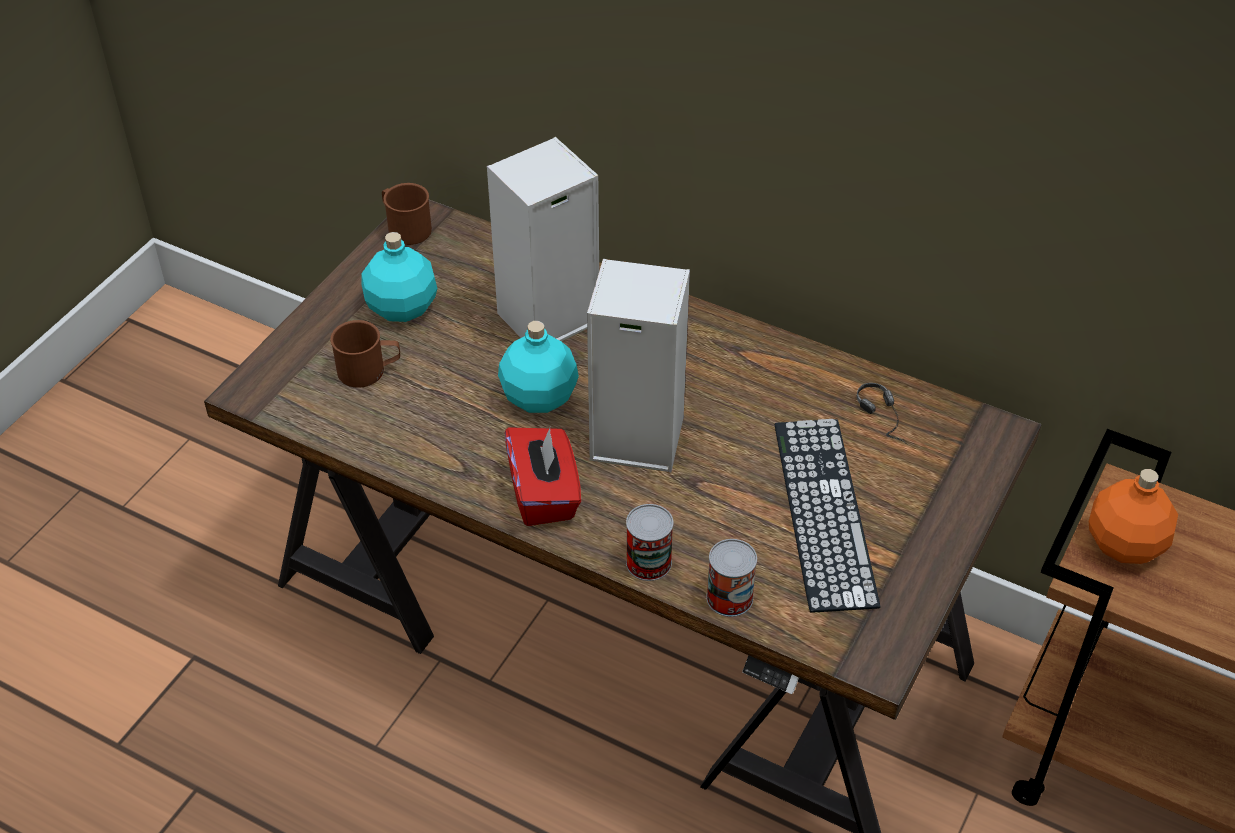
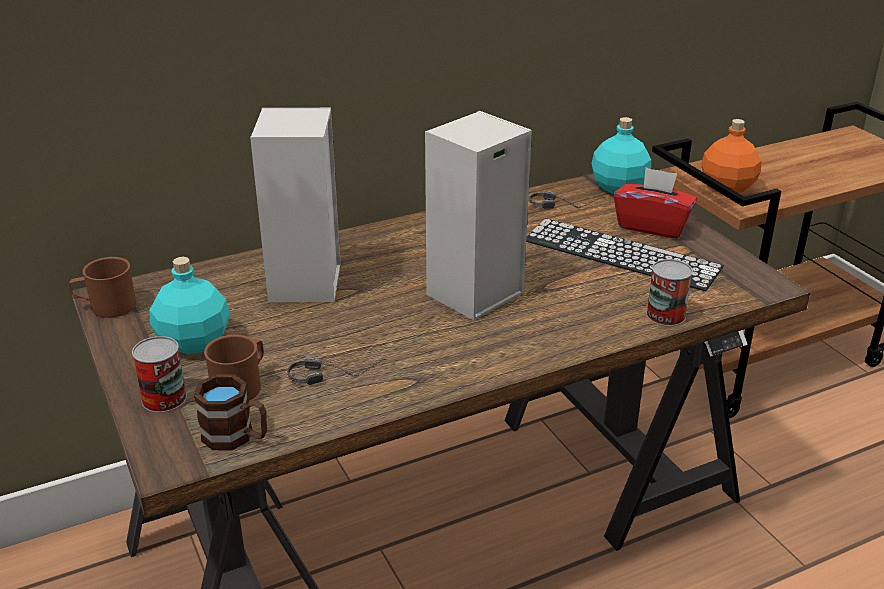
camera: 55 degrees left, 15 degrees down
(304, 407) = (236, 437): none -> brown mug
(430, 417) = (337, 374): none -> headphones
(538, 396) = (380, 317): turquoise bottle -> turquoise bottle (618, 188)
(544, 494) = (485, 352): red tissue box -> red tissue box (652, 226)
(648, 562) = (601, 334): can -> can (164, 399)

